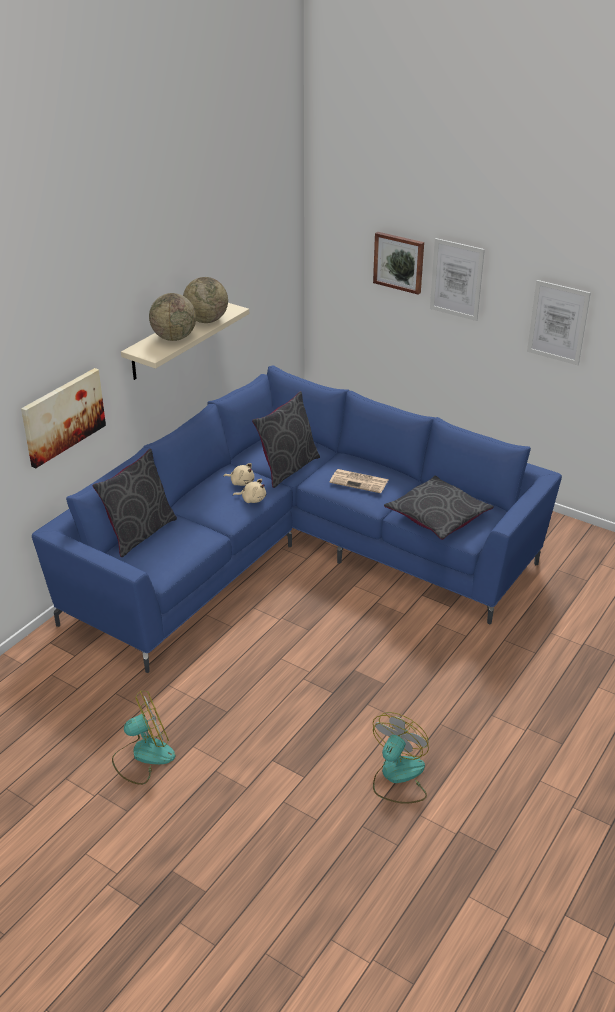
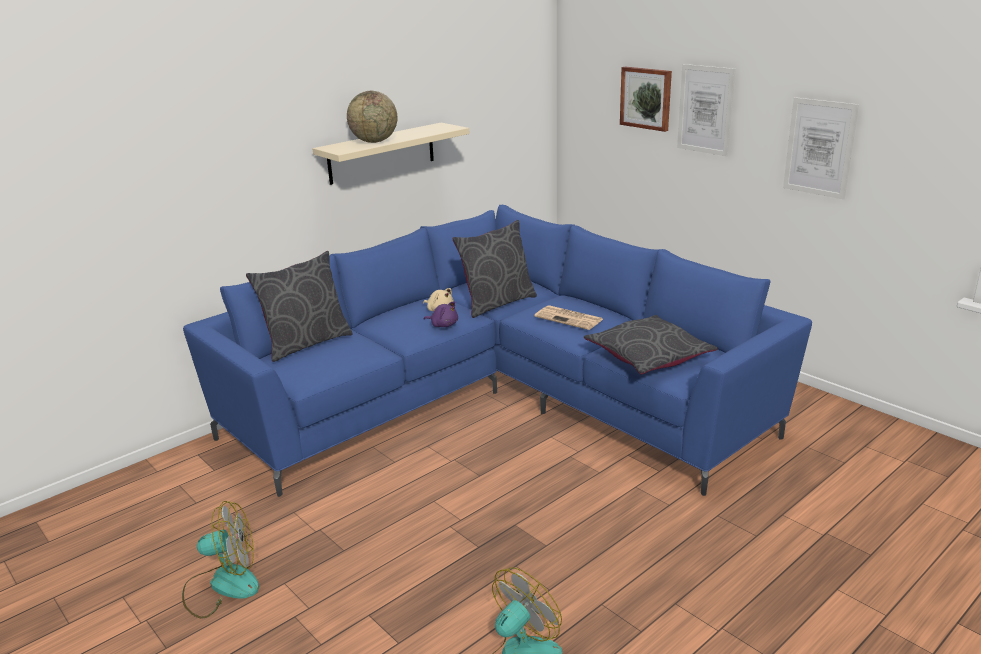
camera: 15 degrees right, 10 degrees down
(63, 416) = (232, 202): picture -> none
(206, 320) = (418, 133): globe -> none
(252, 499) = (443, 325): beige plush toy -> purple plush toy

